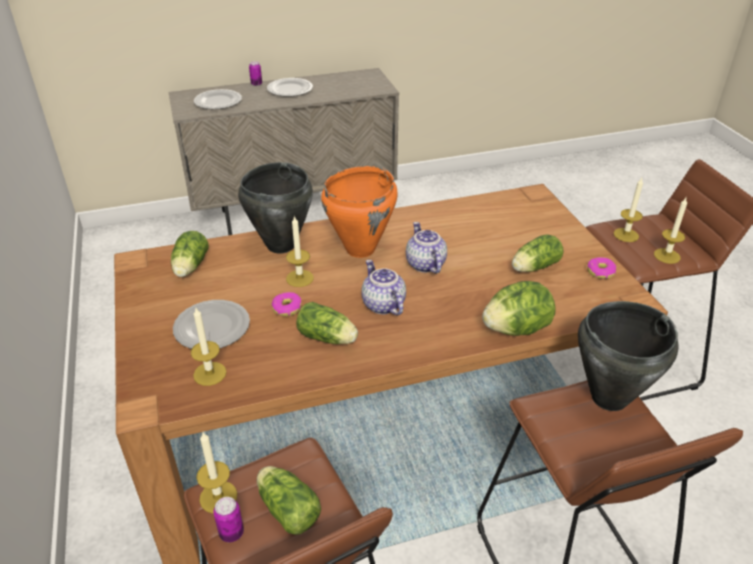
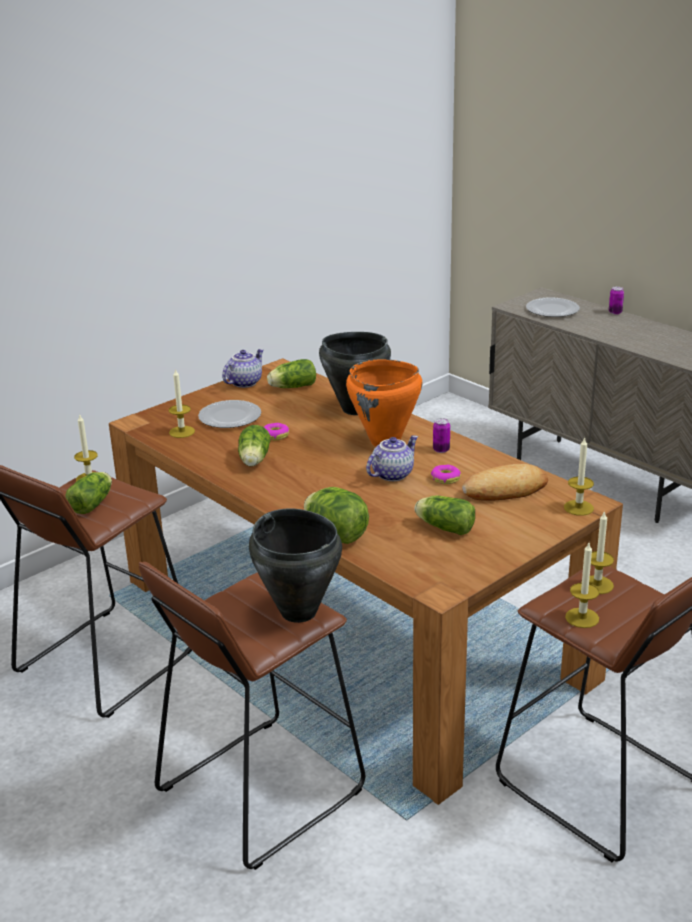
camera: 65 degrees right, 10 degrees down
(231, 533) = (64, 491): can -> can (441, 450)
(290, 89) = (628, 329): plate -> none
(299, 278) = (318, 429): candle -> candle (578, 508)
(382, 305) = (315, 470): teapot -> teapot (244, 382)
(491, 220) = (505, 489): none -> bread
(600, 272) = (474, 565): donut -> donut (445, 478)

